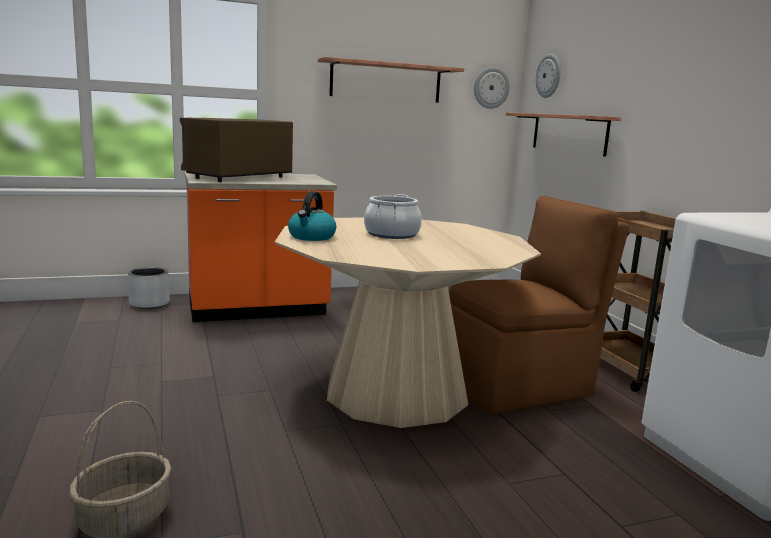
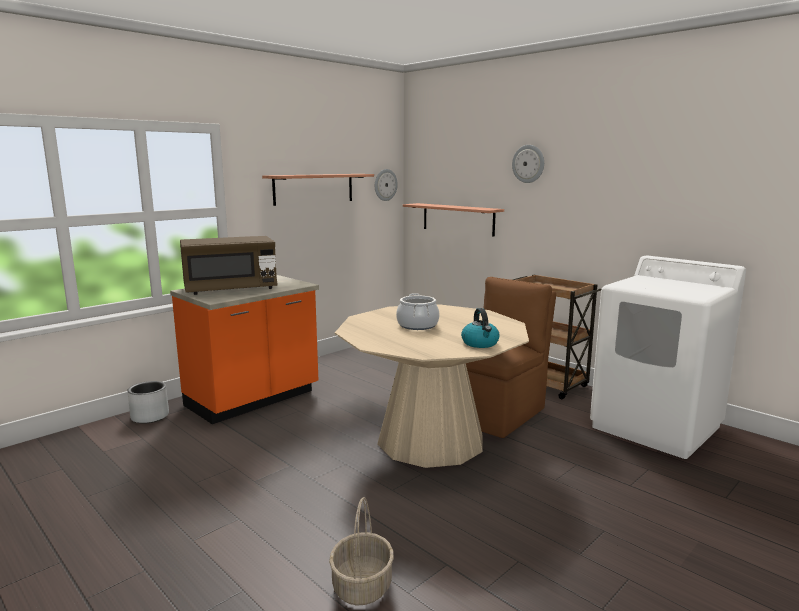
camera: 25 degrees left, 0 degrees up
(239, 177) = (230, 289): brown microwave -> brown microwave turned 120 degrees counterclockwise
(311, 237) = (375, 340): kettle -> kettle (480, 343)
(549, 76) = (432, 175): wall clock -> wall clock (528, 164)

